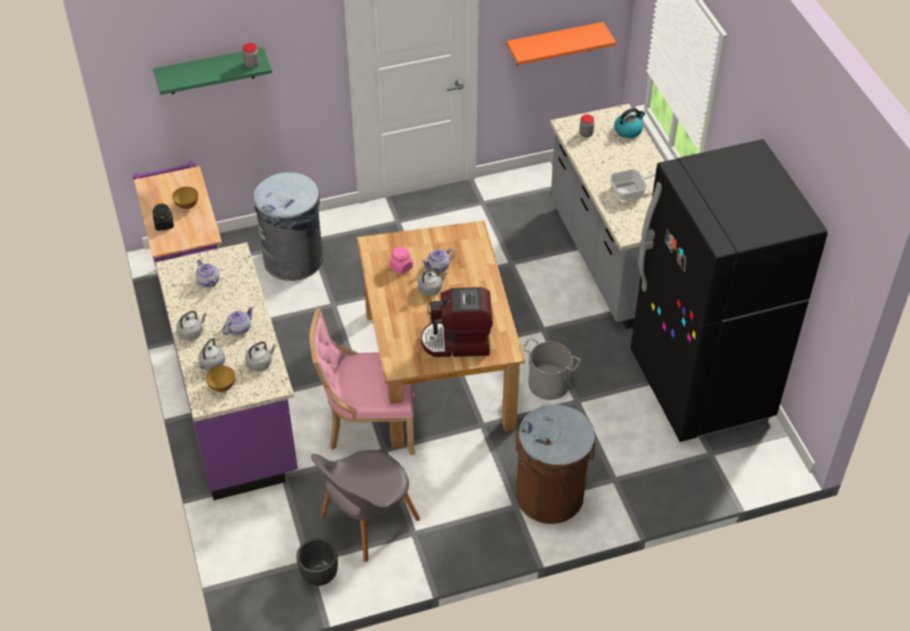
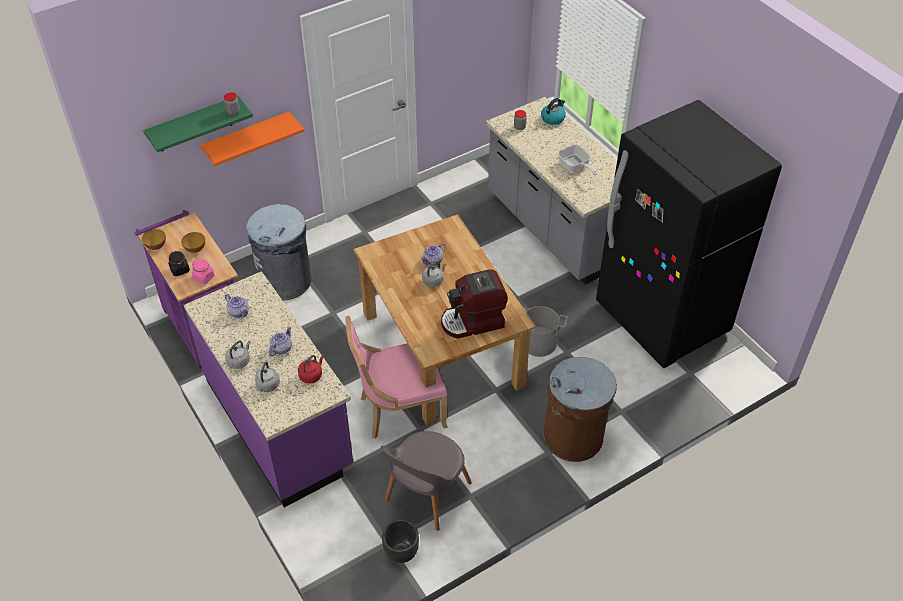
camera: 15 degrees left, 0 degrees up
(222, 387) = (284, 404): bowl -> bowl (156, 246)
(260, 363) = (311, 375): grey kettle -> red kettle
(401, 267) = (401, 267): pink jar -> pink jar (204, 277)
(554, 44) = (473, 56): orange shelf -> orange shelf (247, 139)
(632, 191) = (575, 167): frying pan -> frying pan turned 90 degrees clockwise

